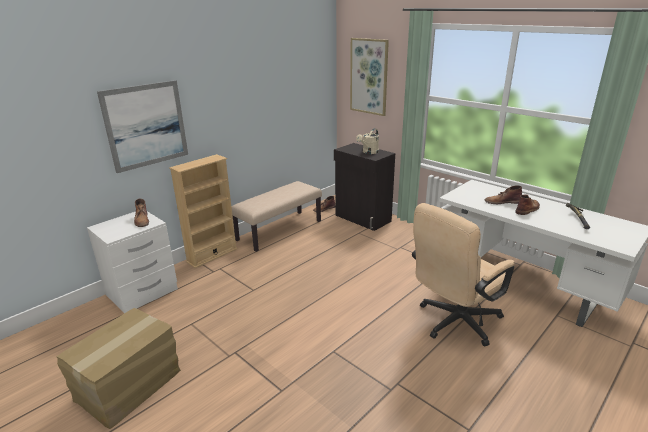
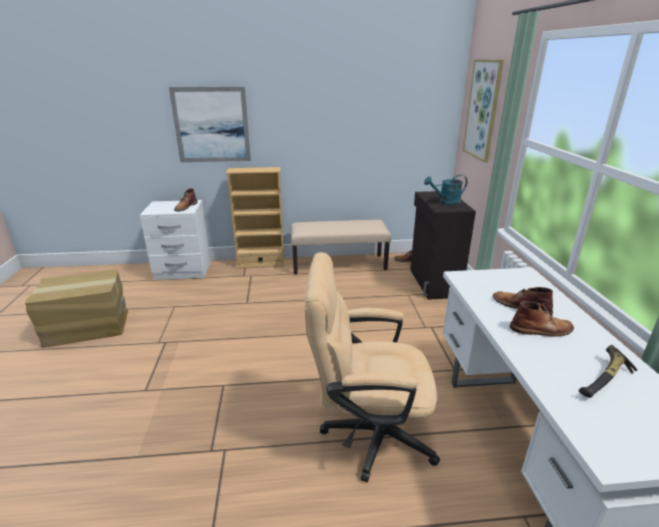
camera: 40 degrees right, 0 degrees up
(369, 152) = (445, 203): beige watering can -> turquoise watering can

